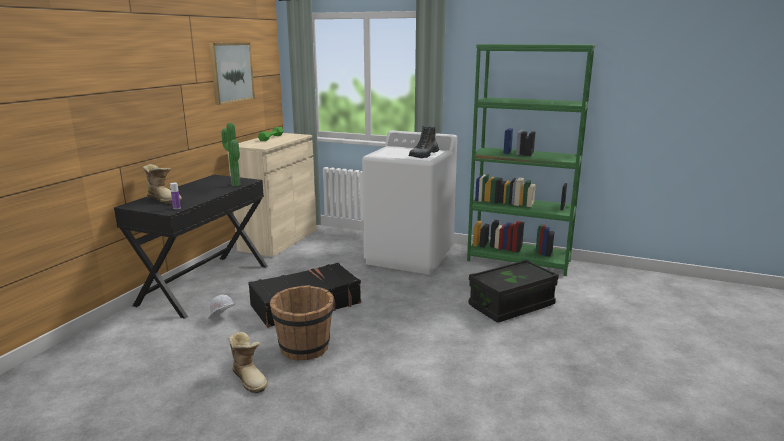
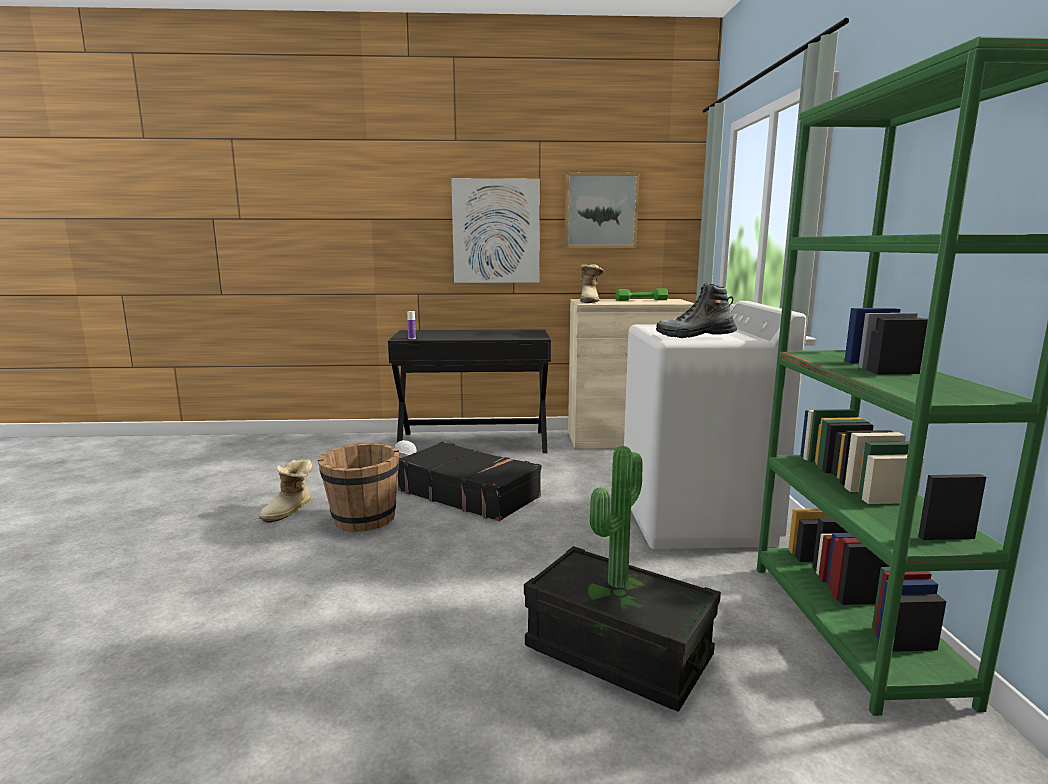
camera: 65 degrees right, 5 degrees down
(164, 199) = (436, 333): boot -> boot (590, 301)
(172, 97) = (496, 231): none -> picture
(234, 185) = (513, 337): potted plant -> potted plant (613, 581)

